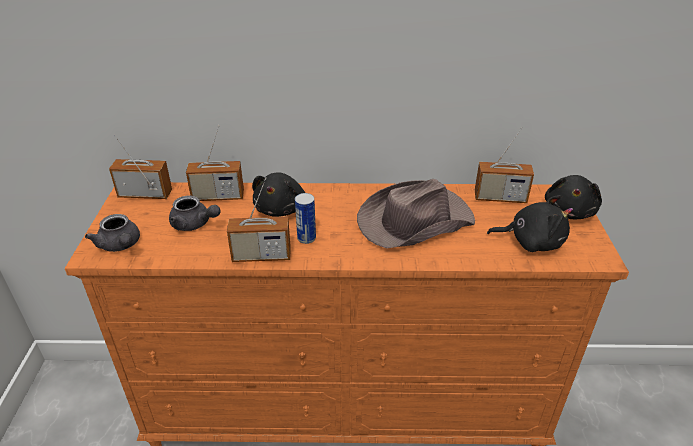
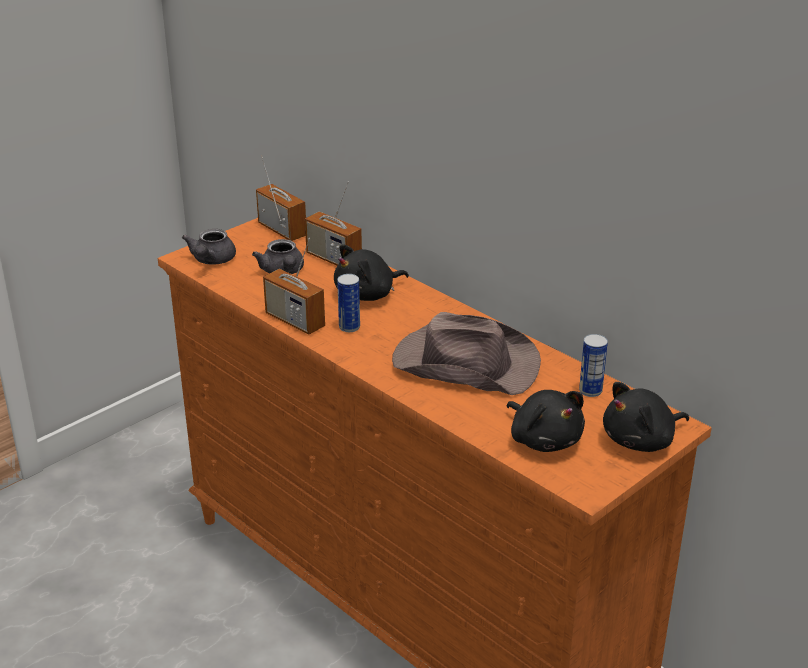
camera: 45 degrees right, 5 degrees down
(500, 198) = (590, 391): radio -> can

